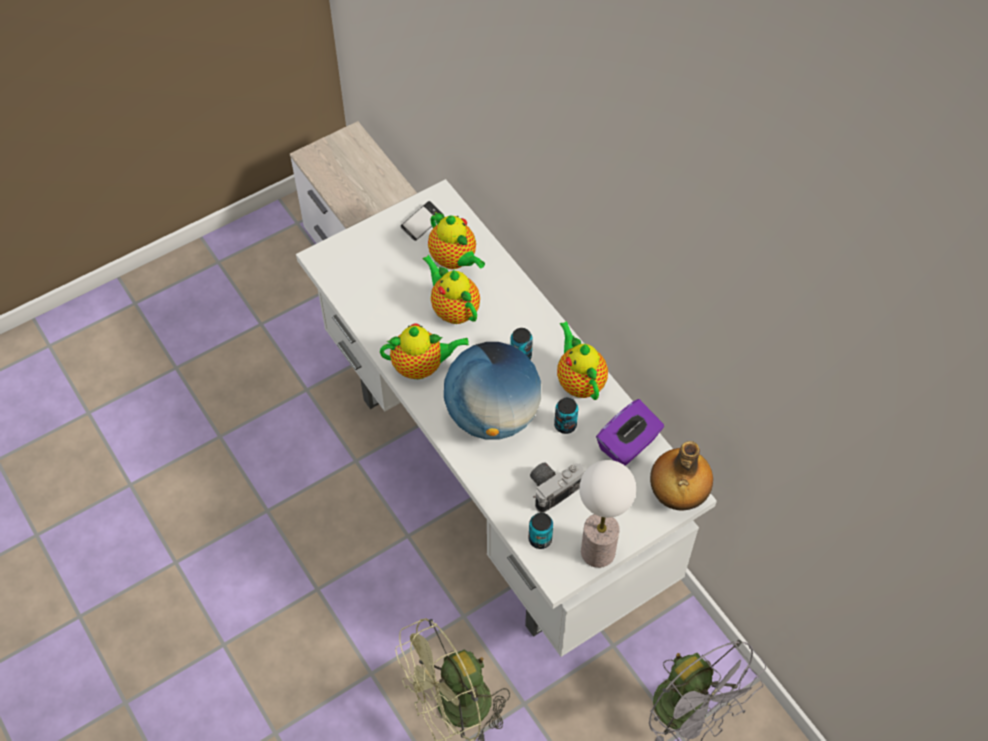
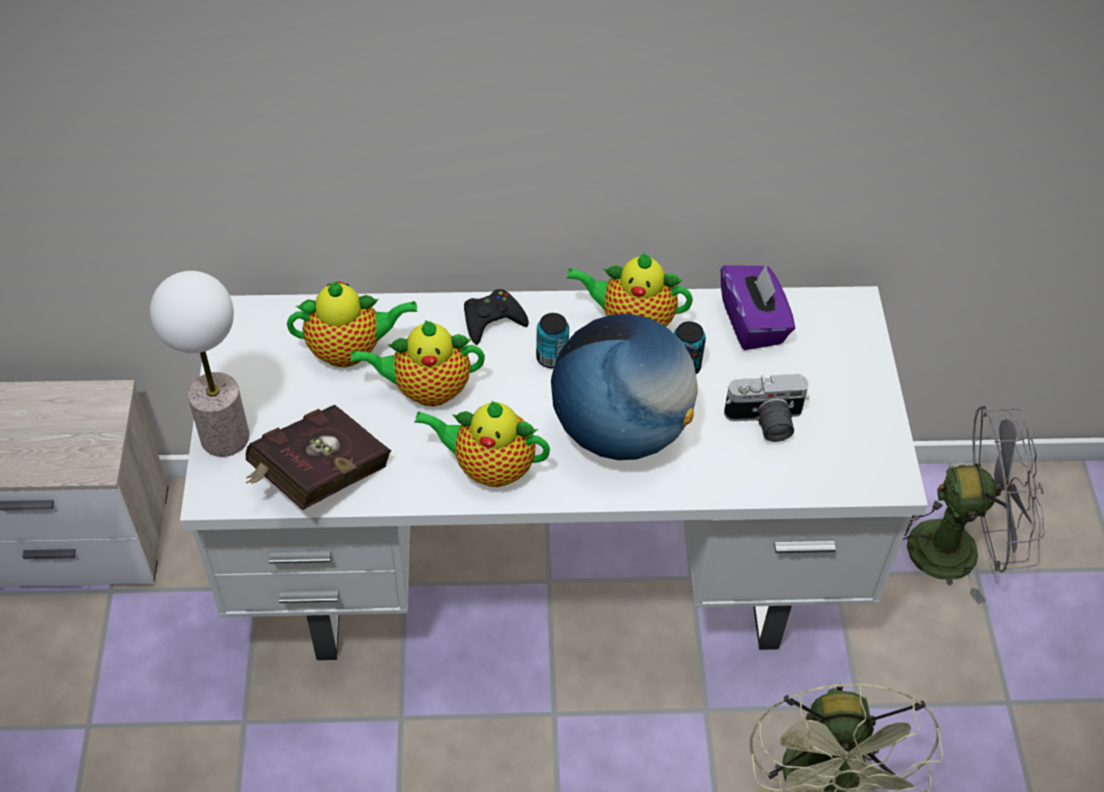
camera: 60 degrees left, 5 degrees down
(360, 294) = (316, 477): none -> red book
(421, 366) = (489, 467): teapot -> teapot turned 105 degrees counterclockwise
(422, 223) = (260, 354): phone -> none
(526, 313) = (492, 320): none -> black game controller
(540, 539) = (830, 472): can -> none
(552, 487) = (765, 423): camera -> camera turned 90 degrees counterclockwise
(597, 552) = (881, 426): table lamp -> table lamp (224, 438)
(676, 495) = (850, 316): bottle -> none

